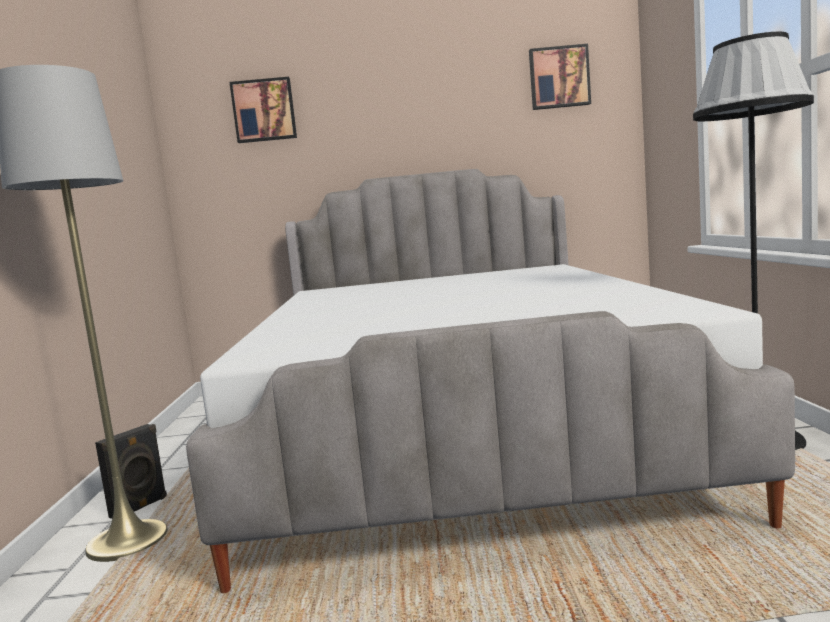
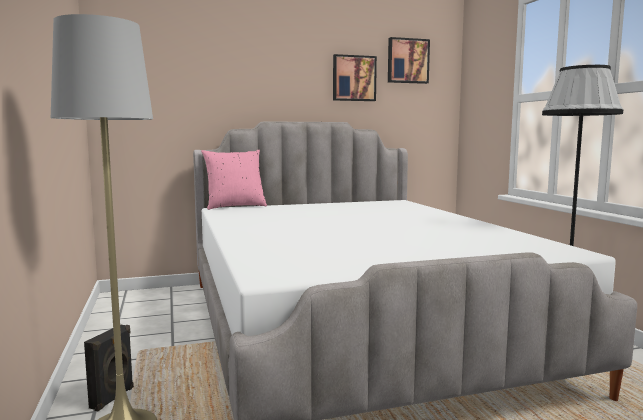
camera: 15 degrees left, 0 degrees up
(264, 110) = (180, 55): picture -> picture (353, 78)
(337, 287) = (235, 206): none -> pink pillow

